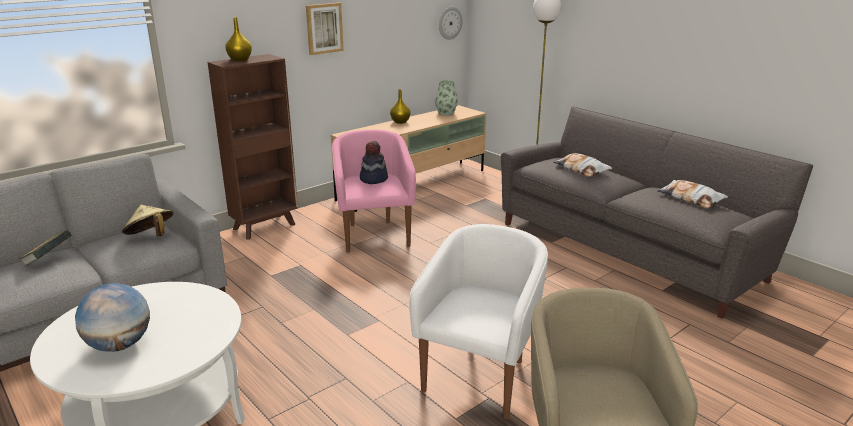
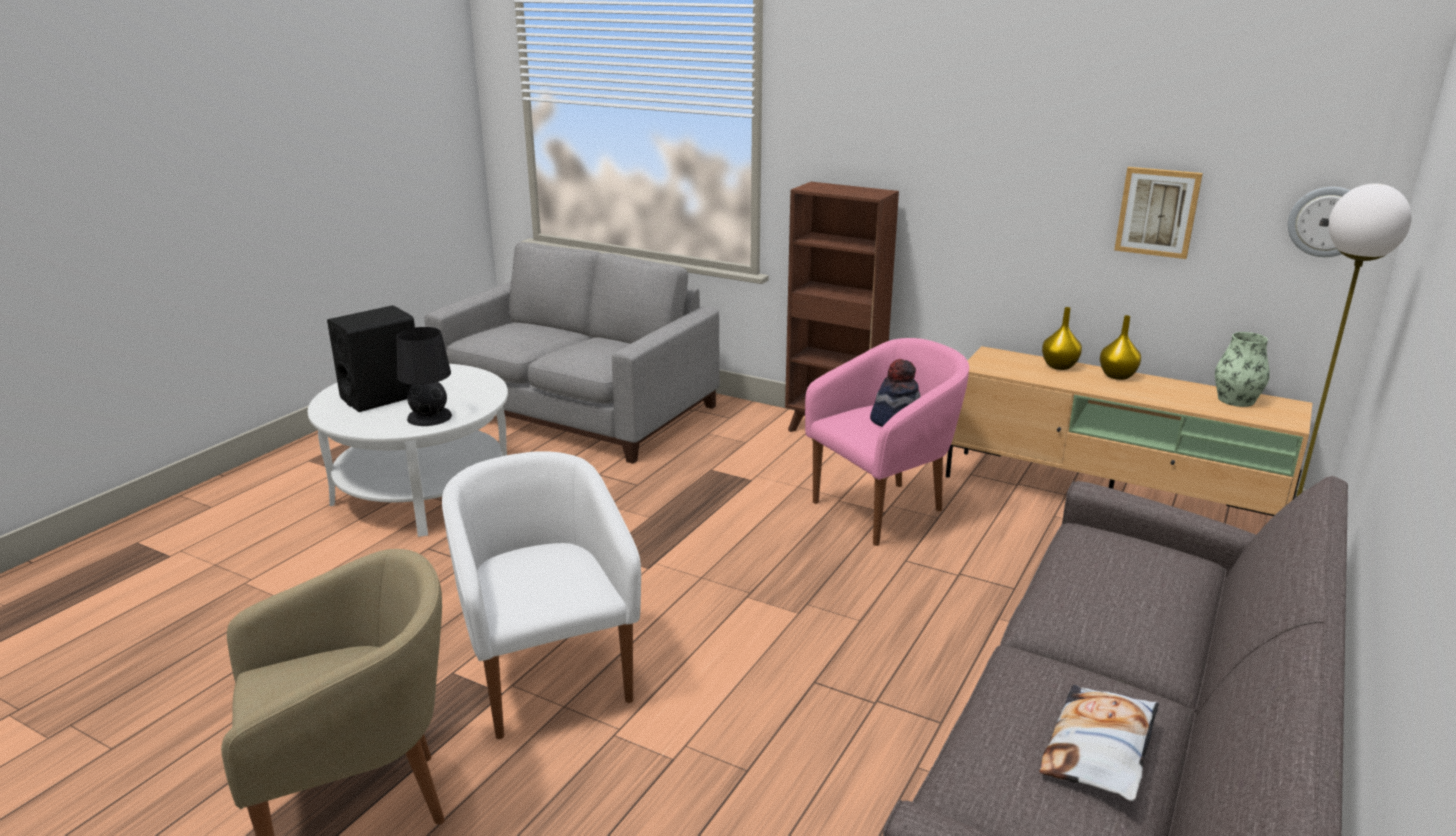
camera: 70 degrees right, 0 degrees up
(49, 260) = (537, 331): book -> none
(120, 345) = (382, 396): globe -> black speaker
(151, 237) = (611, 352): beige hat -> none
(204, 321) = (430, 417): none -> black table lamp
(239, 60) = (838, 188): yellow vase -> yellow vase (1058, 366)
(324, 28) = (1006, 172): picture -> picture (1157, 212)
(480, 377) = (548, 677): white armchair -> white armchair turned 120 degrees counterclockwise
(581, 169) = (1118, 582): pillow -> none

